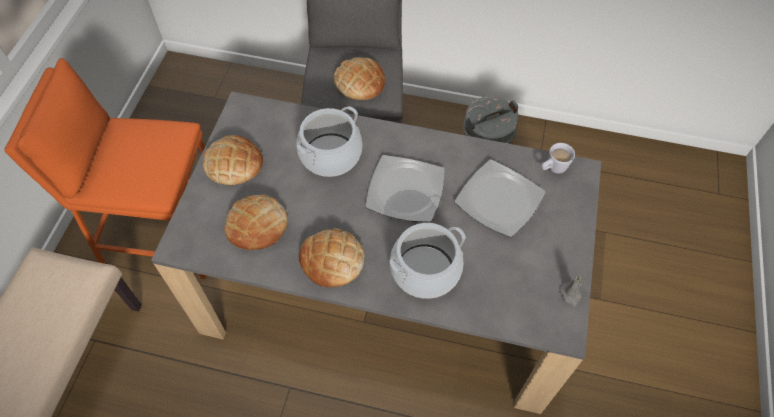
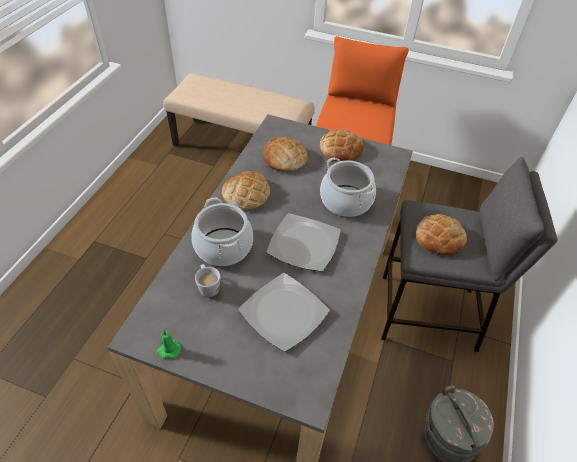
camera: 95 degrees right, 10 degrees down
(553, 168) = (317, 372): white mug -> white mug (208, 286)
(570, 295) = (168, 350): grey candle -> green candle

